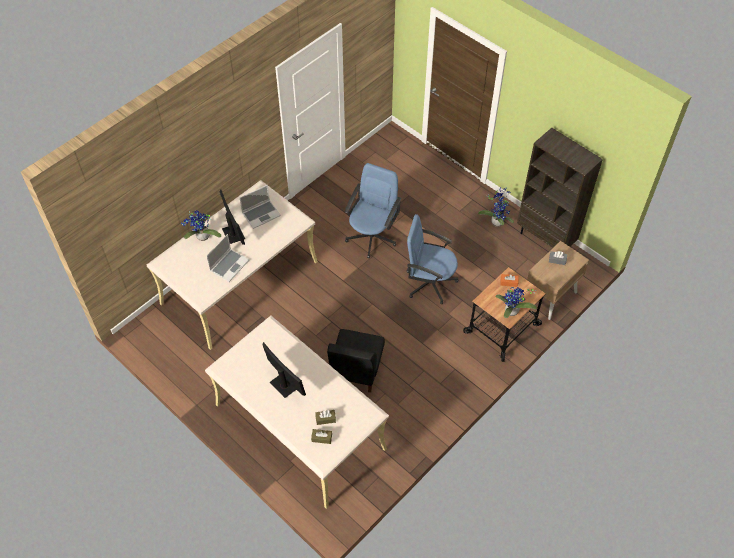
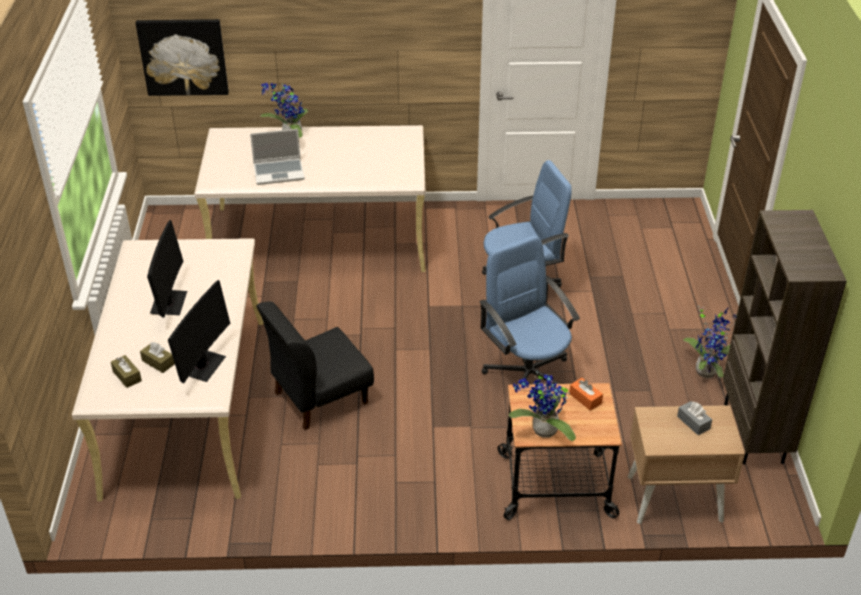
camera: 45 degrees right, 15 degrees down
(122, 234) = (183, 56): none -> picture
(233, 234) = (324, 150): monitor -> monitor (202, 366)
(261, 214) = (377, 151): laptop -> none

